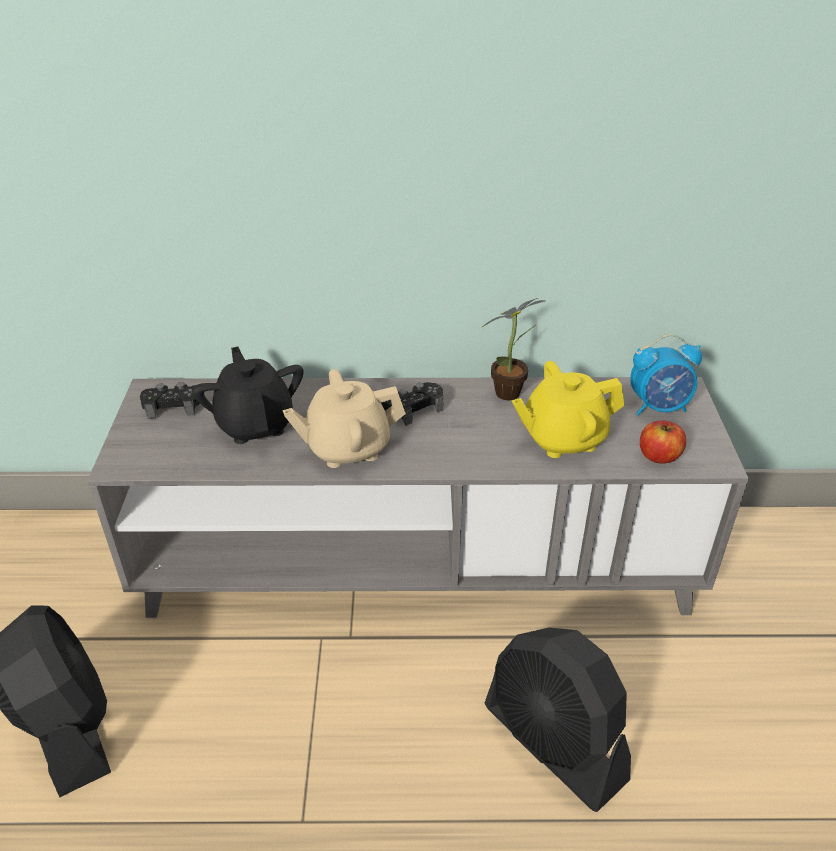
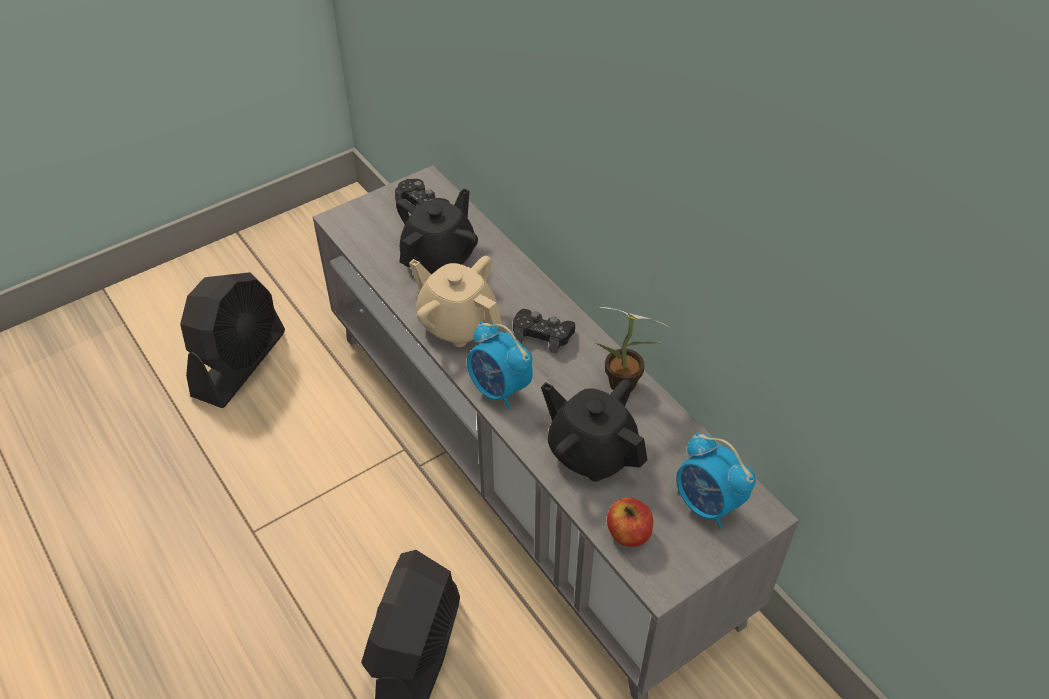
camera: 55 degrees right, 10 degrees up
(449, 457) = (499, 389): none -> alarm clock
(562, 438) = (591, 452): yellow teapot -> black teapot

